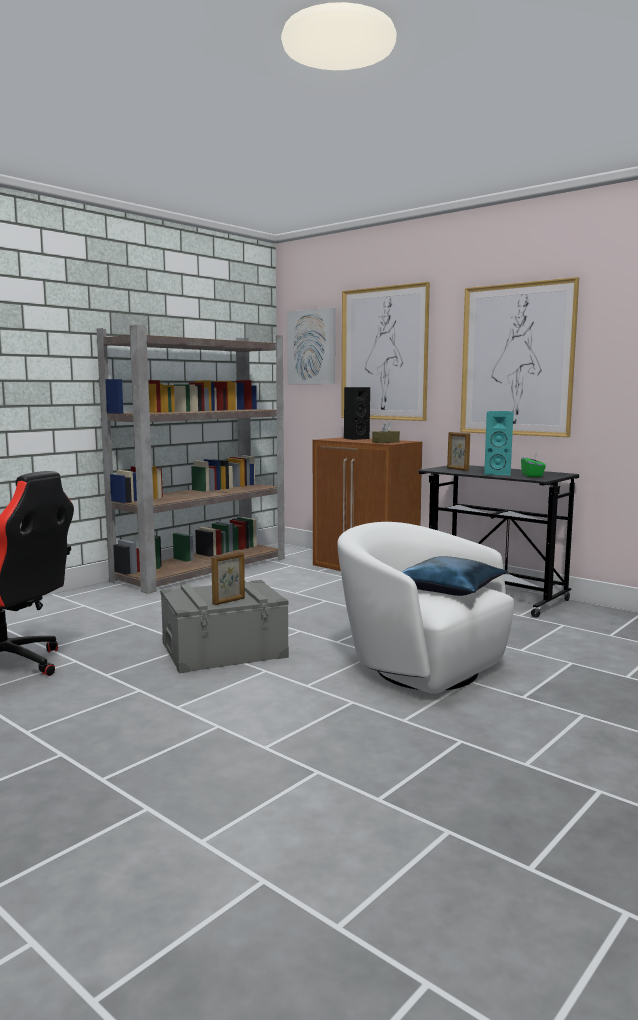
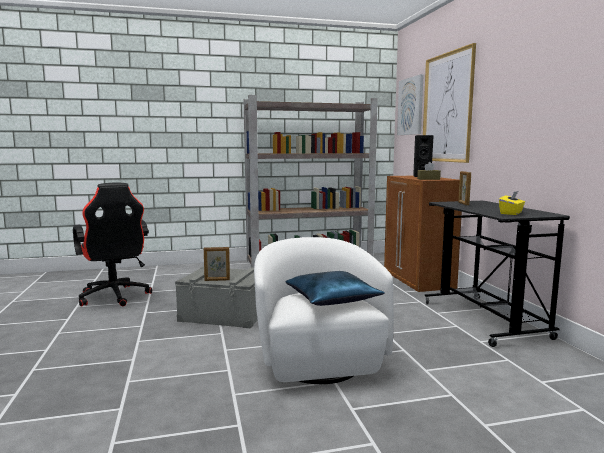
camera: 35 degrees right, 0 degrees up
(497, 473) = (484, 209): turquoise speaker -> none
(516, 360) = (530, 105): picture -> none
(532, 475) = (511, 213): green tissue box -> yellow tissue box

